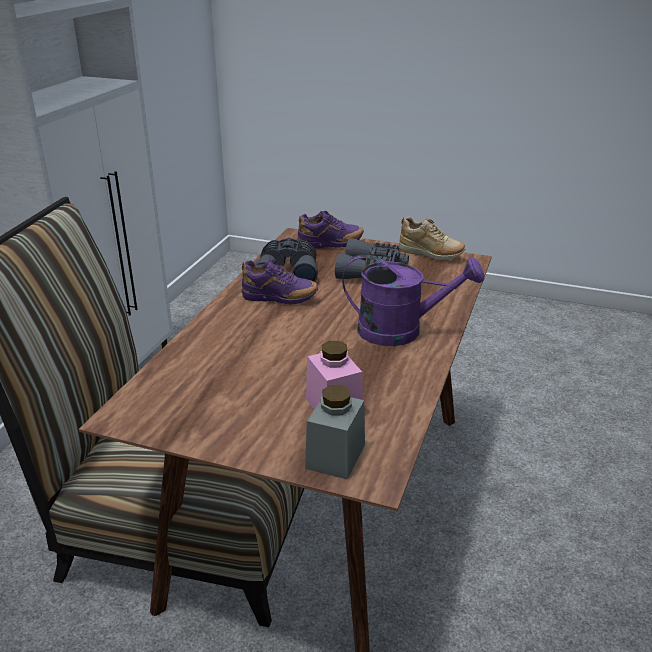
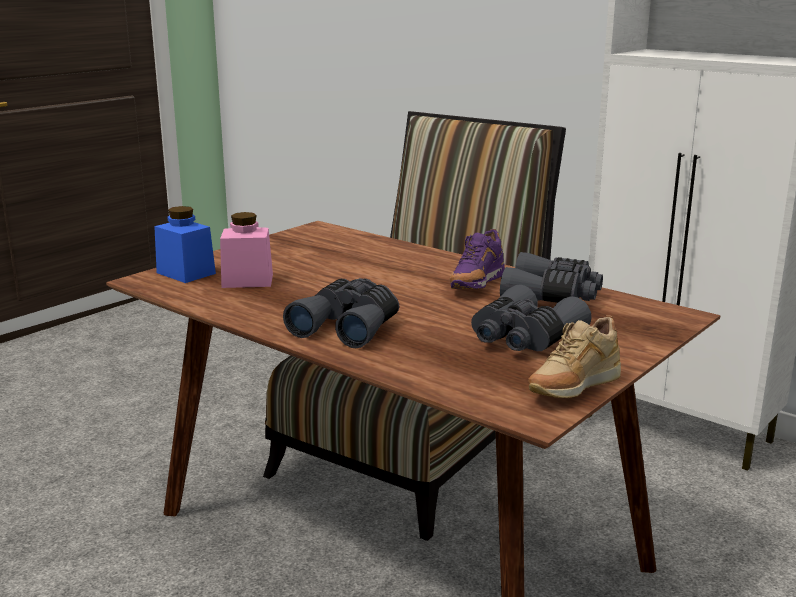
camera: 110 degrees right, 10 degrees down
(330, 245) = (638, 329): purple shoe -> none
(335, 456) = (186, 273): grey jar -> blue jar
(401, 331) = (348, 326): purple watering can -> grey binoculars

